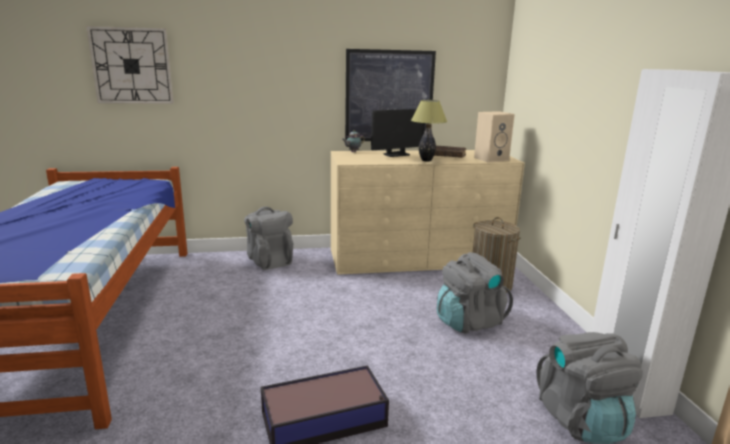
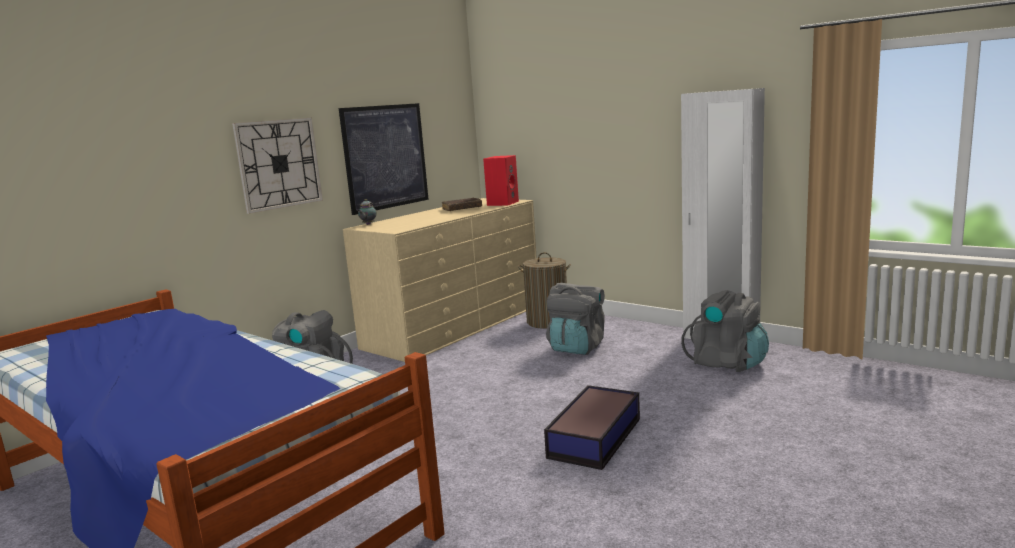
camera: 40 degrees left, 5 degrees down
(132, 66) = (83, 156): wall clock -> wall clock (279, 164)
(396, 154) = (416, 217): monitor -> none
(426, 160) = (457, 214): table lamp -> none
(491, 159) = (502, 203): beige speaker -> red speaker

